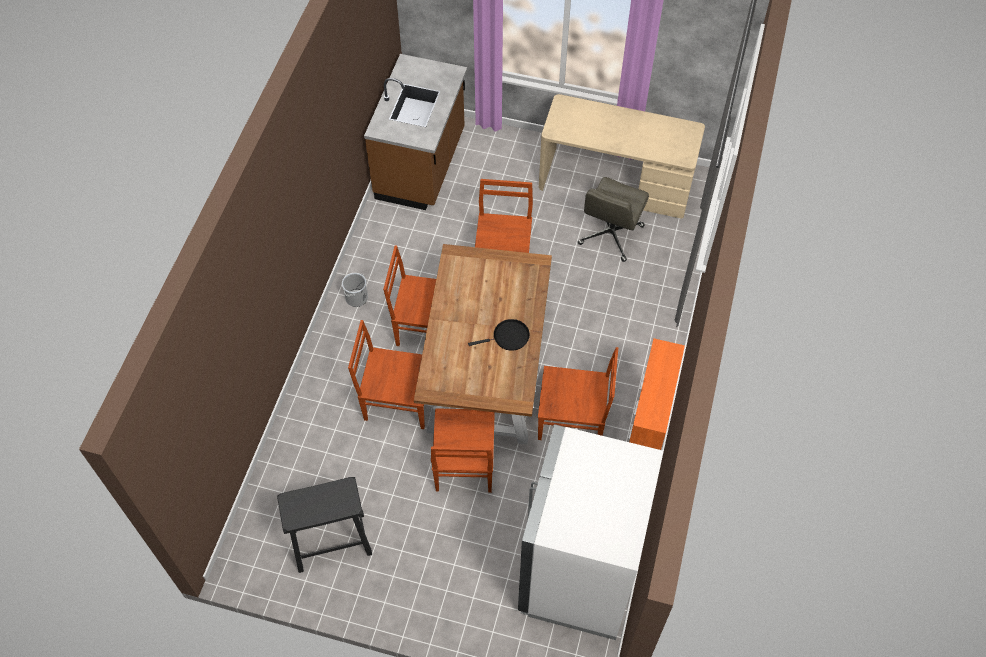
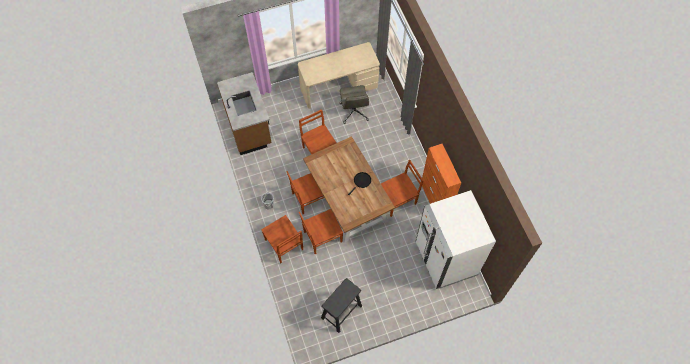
camera: 35 degrees left, 5 degrees up
(464, 465) = (370, 246): brown chair -> brown chair (284, 245)

